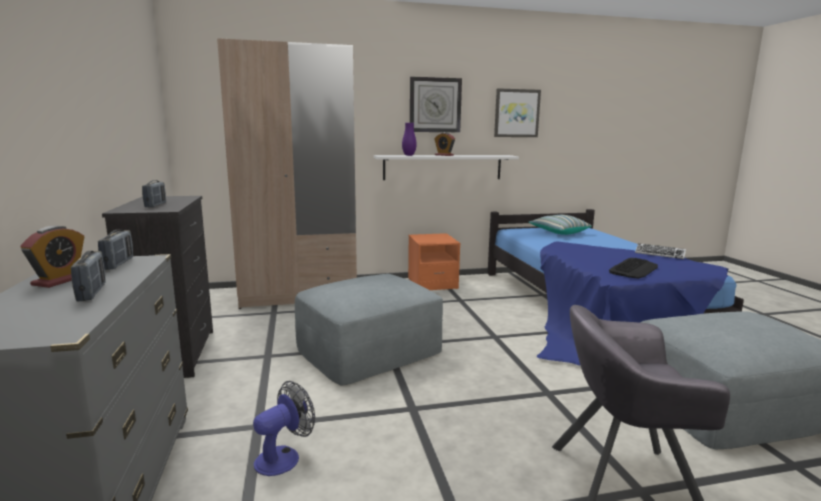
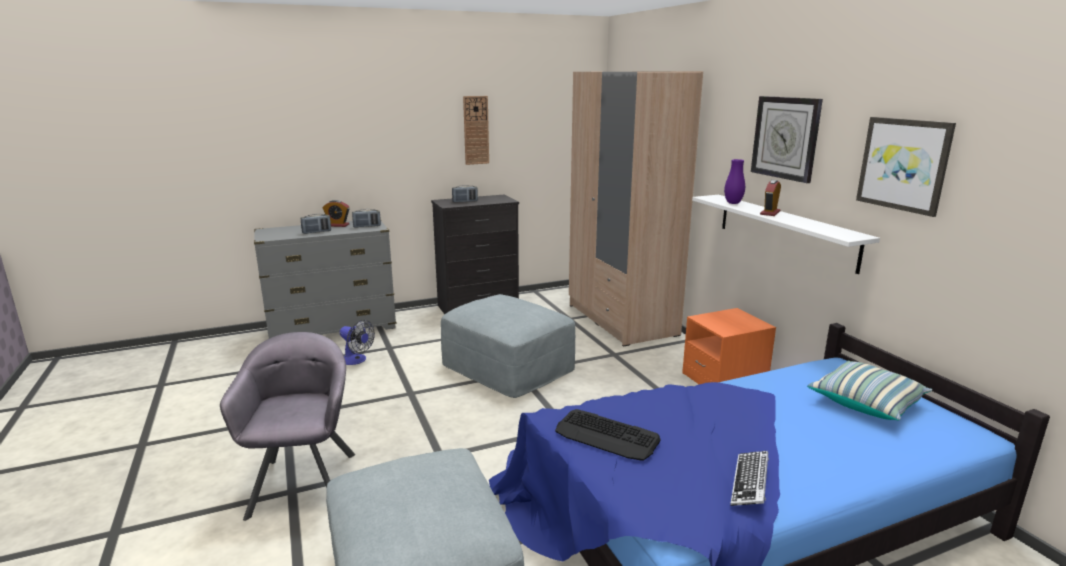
camera: 80 degrees right, 5 degrees up
(108, 103) = (476, 130): none -> wall clock

